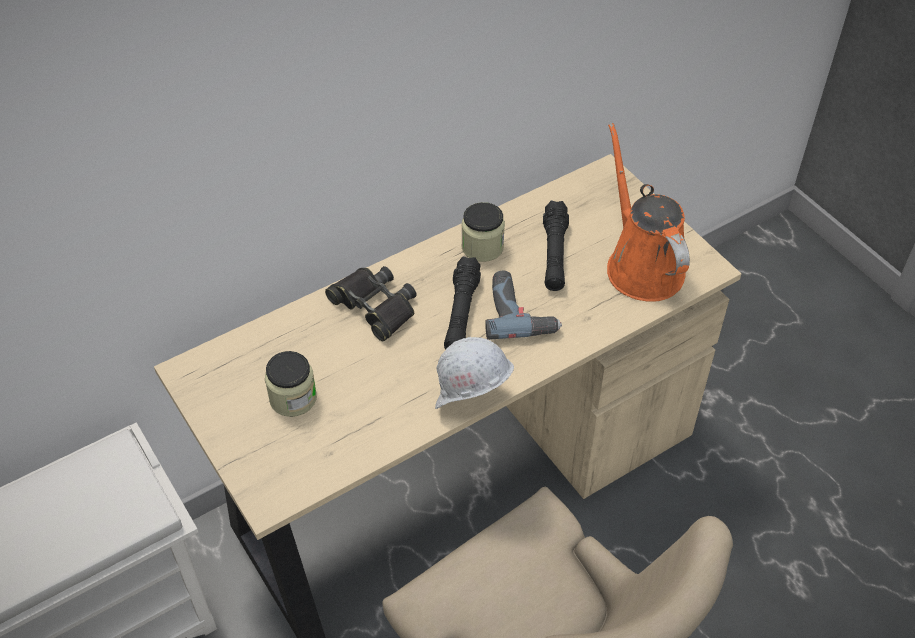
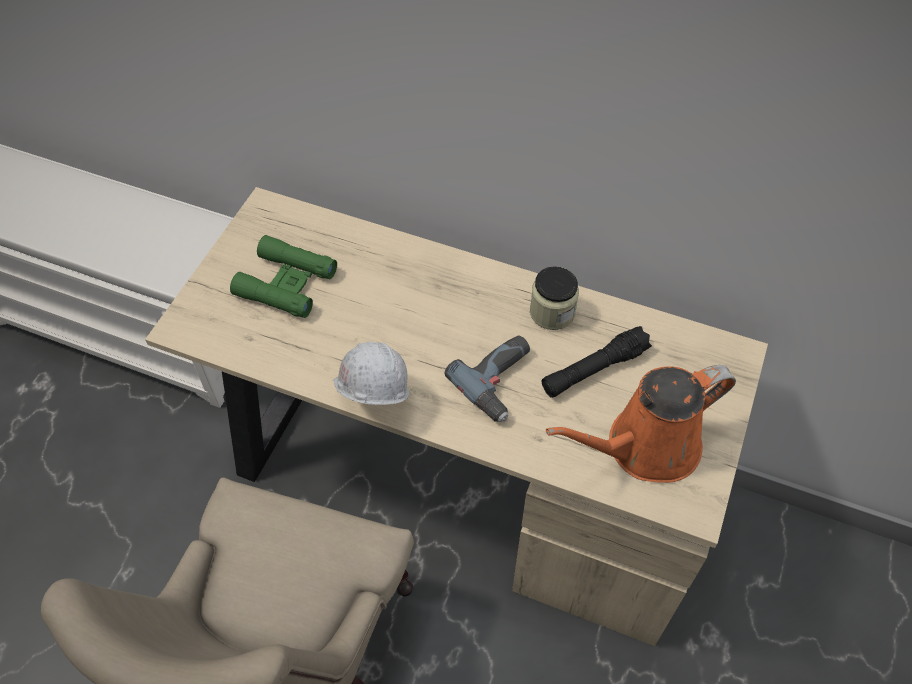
camera: 55 degrees right, 5 degrees up
(293, 398) = (286, 283): jar -> green binoculars
(374, 306) = (420, 278): black binoculars -> none
(461, 313) = (463, 340): black flashlight -> none
(641, 265) = (645, 447): orange watering can -> orange watering can turned 150 degrees counterclockwise

